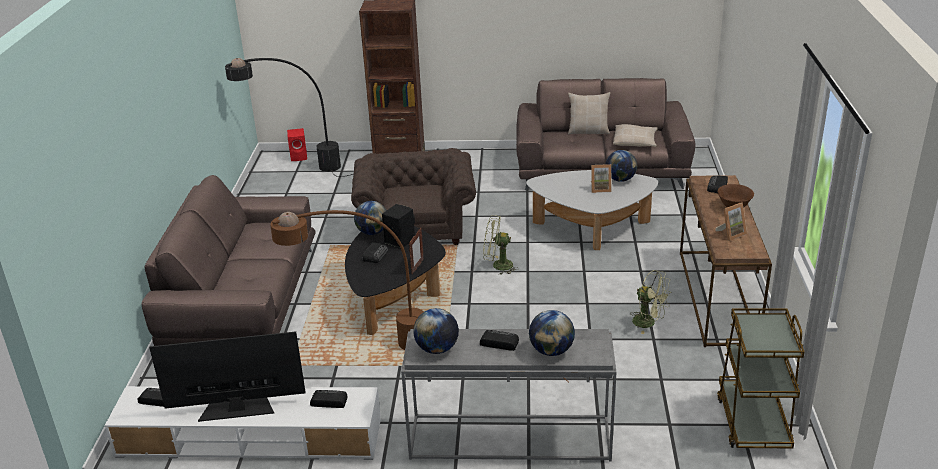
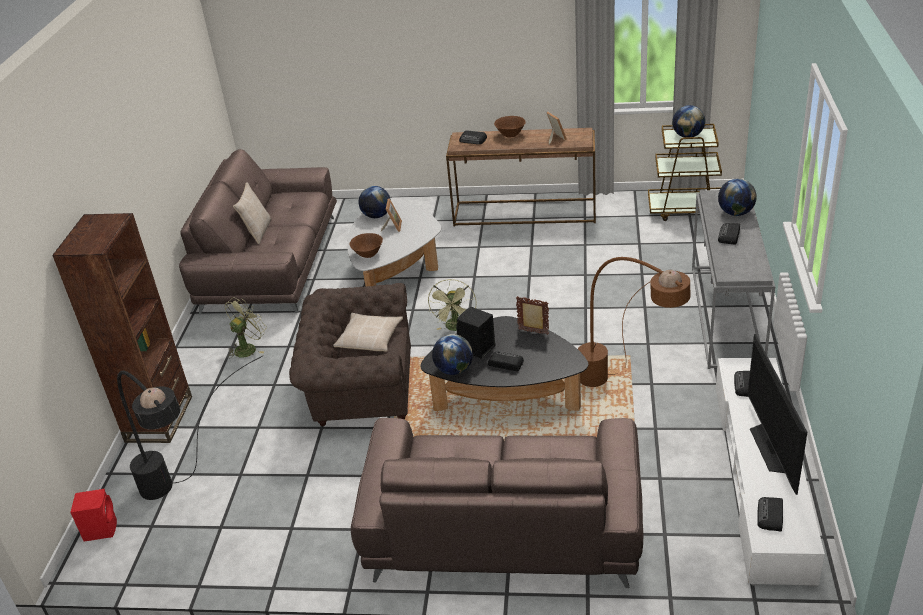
camera: 85 degrees left, 5 degrees up
(437, 349) = (745, 265): globe -> globe (688, 136)
(550, 182) = (368, 255): none -> brown bowl
(635, 141) = (296, 205): beige pillow -> beige pillow (370, 338)
(649, 323) = (561, 245): green fan -> green fan (248, 348)

